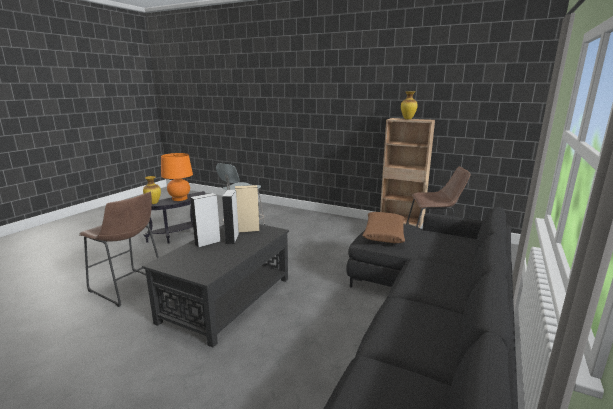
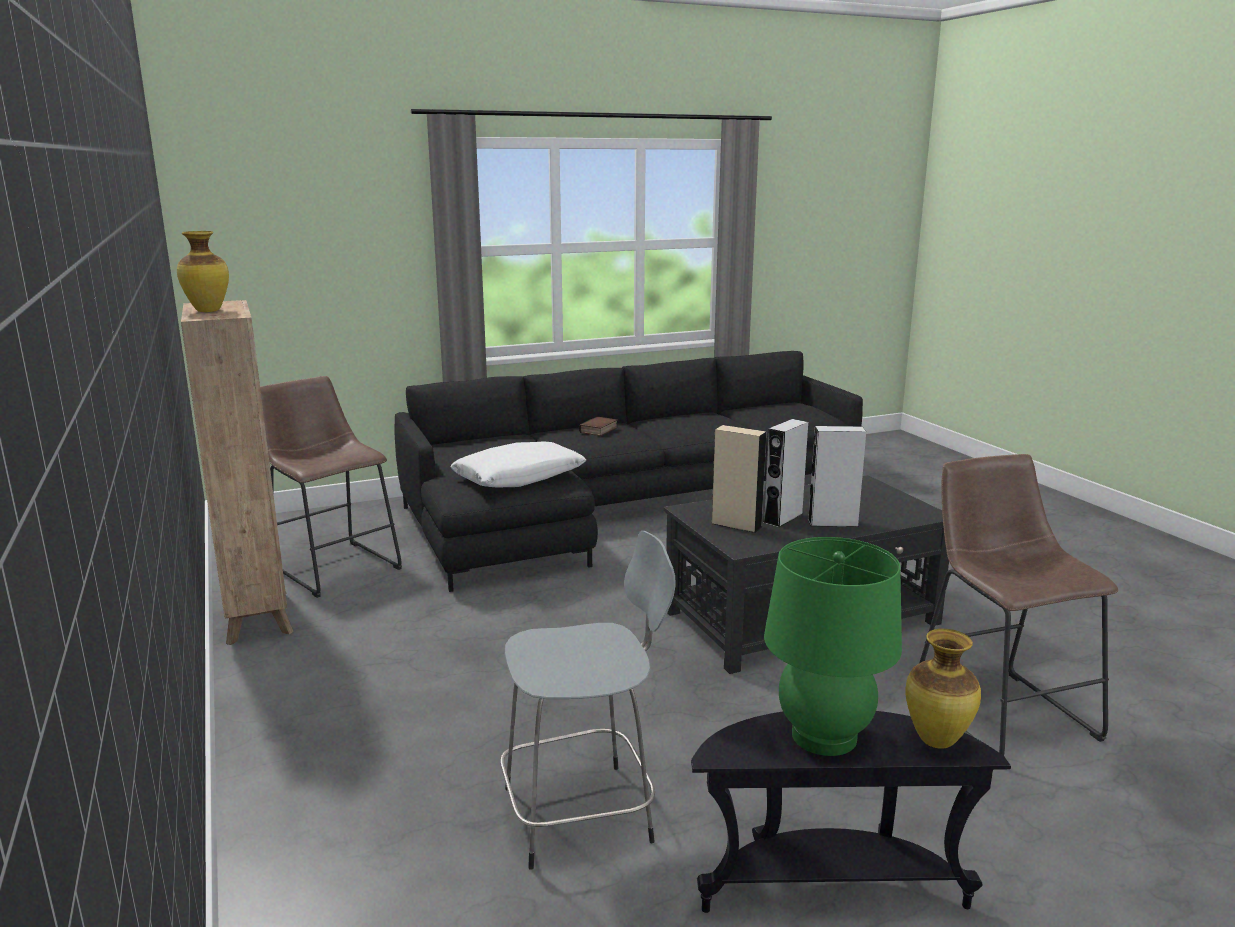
camera: 140 degrees left, 0 degrees up
(179, 198) = (824, 736): orange table lamp -> green table lamp
(384, 233) = (519, 477): brown pillow -> white pillow
(437, 278) = (599, 430): none -> book

